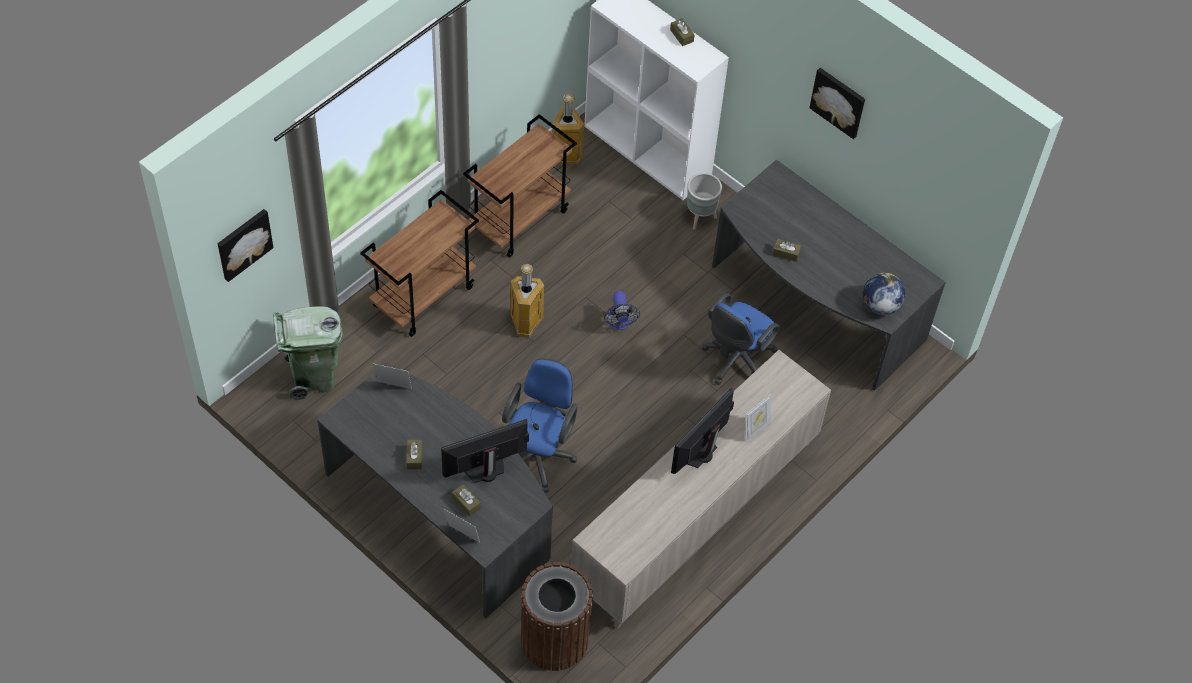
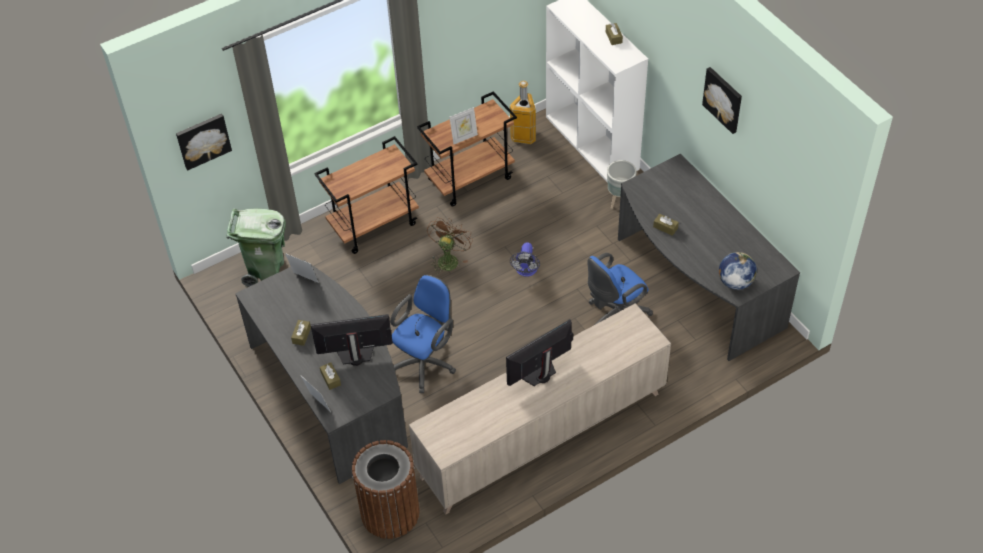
camera: 20 degrees right, 5 degrees down
(525, 323) = (448, 259): trash can -> brown fan
(755, 429) = (594, 364): picture frame -> picture frame (464, 137)

